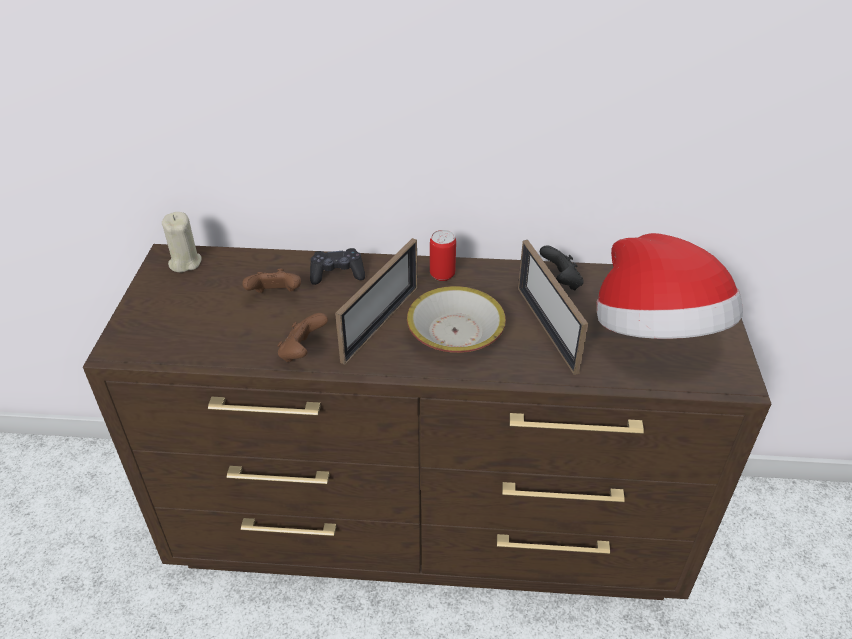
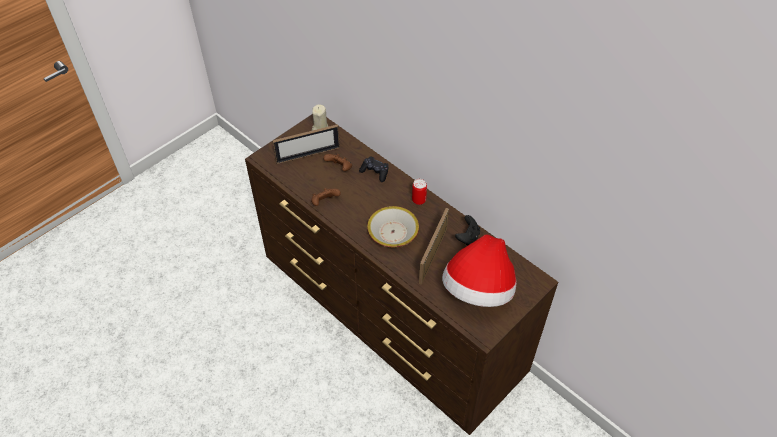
camera: 40 degrees right, 10 degrees up
(380, 323) = (367, 208): picture frame -> picture frame (308, 155)

